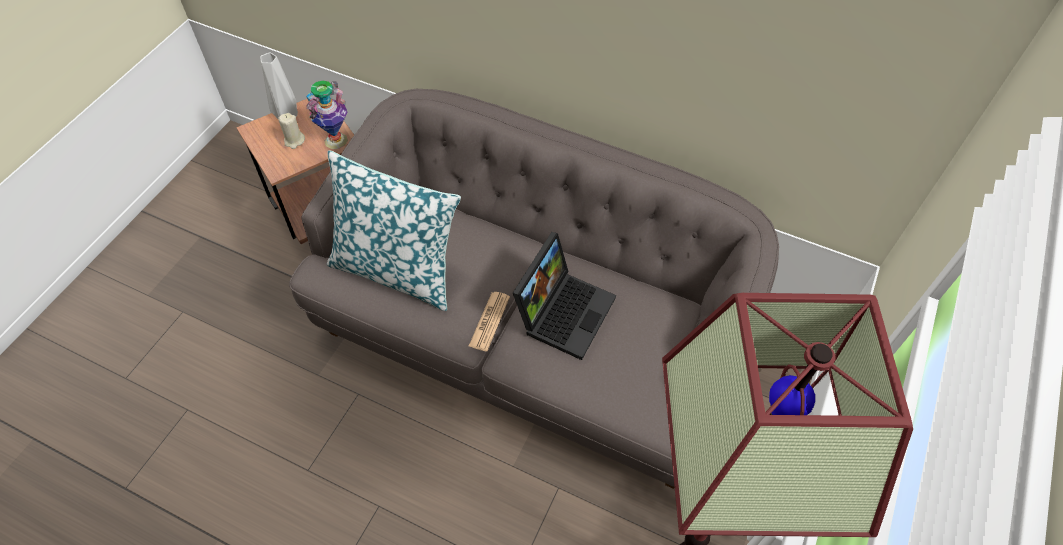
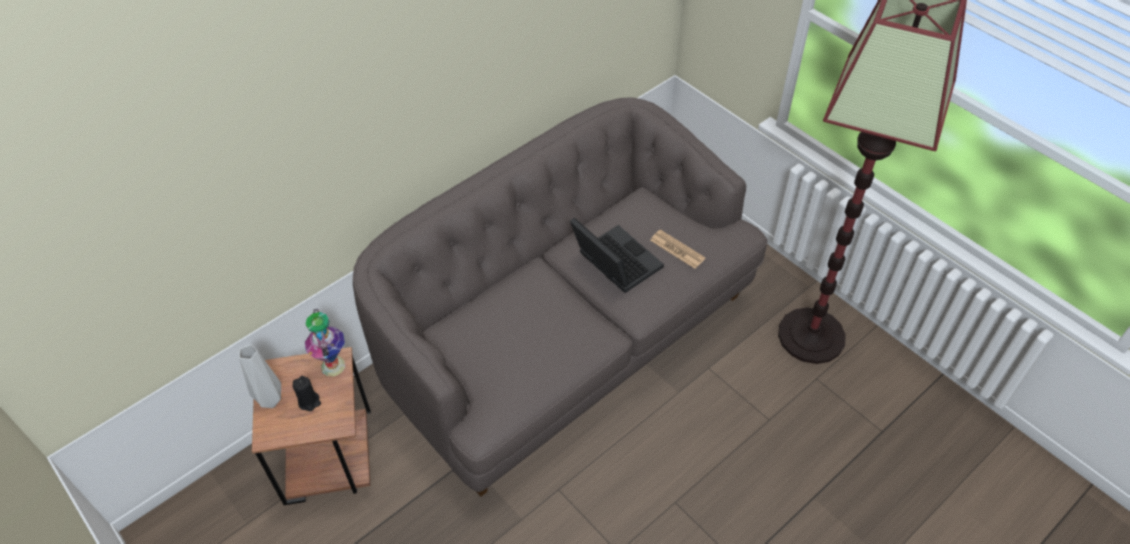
camera: 65 degrees left, 5 degrees down
(294, 141) = (309, 401): beige candle -> black candle
(397, 270) = (512, 363): pillow -> none
(489, 321) = (597, 315): newspaper -> newspaper (677, 249)

